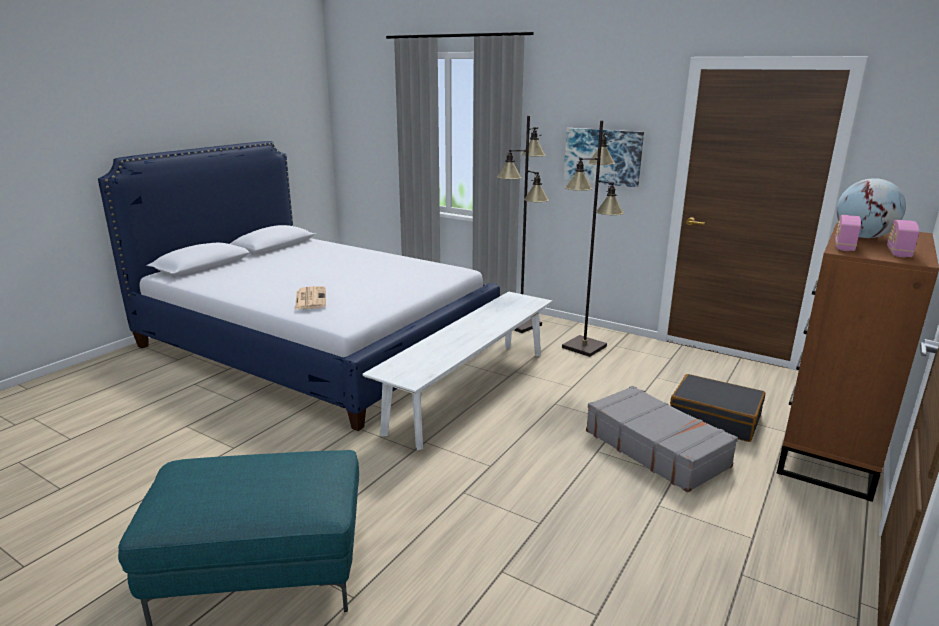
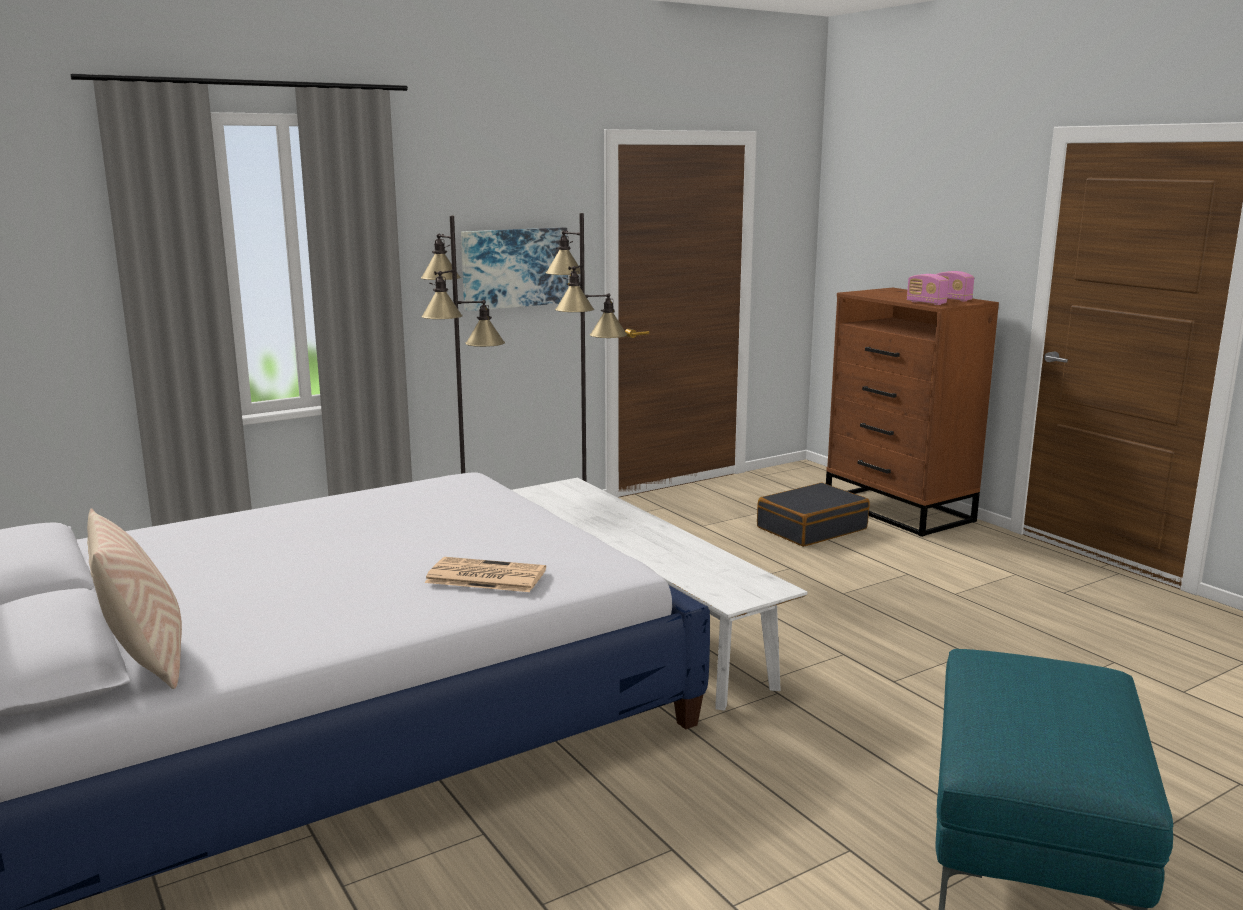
camera: 65 degrees left, 5 degrees down
(207, 274) = (146, 661): none -> beige pillow
(656, 448) = (853, 567): grey suitcase -> none
(863, 237) = (896, 296): globe -> none

